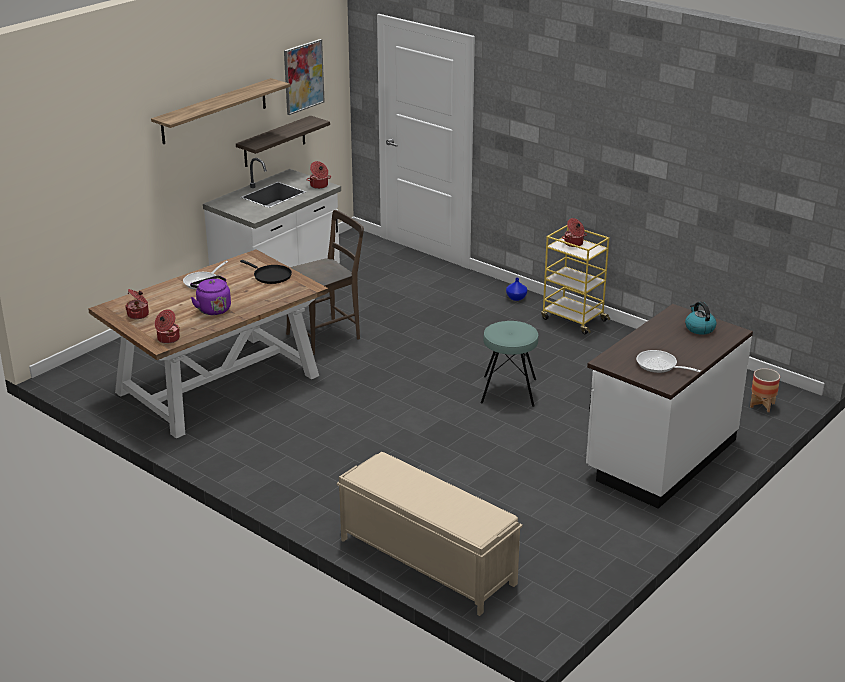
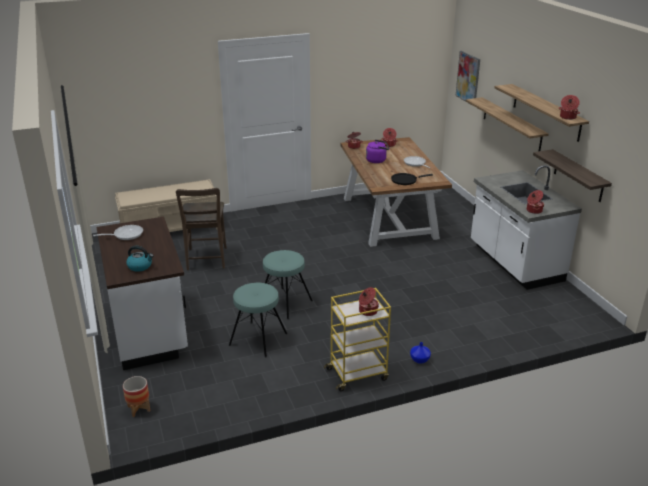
camera: 120 degrees right, 0 degrees up
(165, 167) = (512, 124): none -> shelf
(269, 85) = (567, 117): none -> cooking pot
(303, 76) = (615, 143): picture -> picture (468, 78)
(327, 335) = (421, 261): brown chair -> brown chair (206, 260)
(589, 383) = (258, 339): none -> turquoise stool

